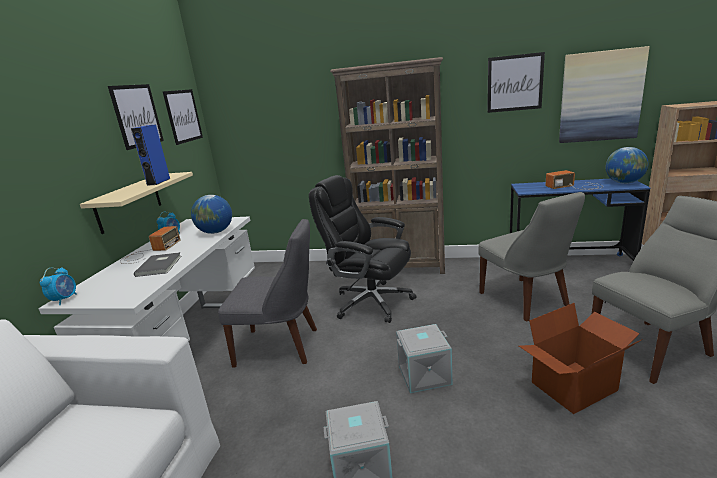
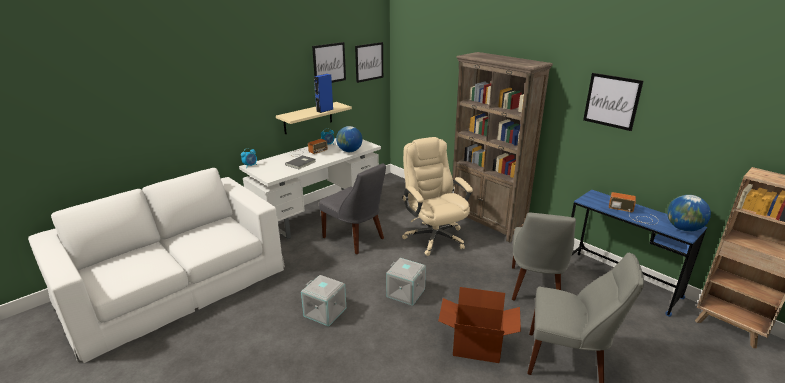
camera: 35 degrees right, 5 degrees up
(370, 302) = (434, 237): black office chair -> beige office chair
(600, 96) = (691, 138): picture -> none

